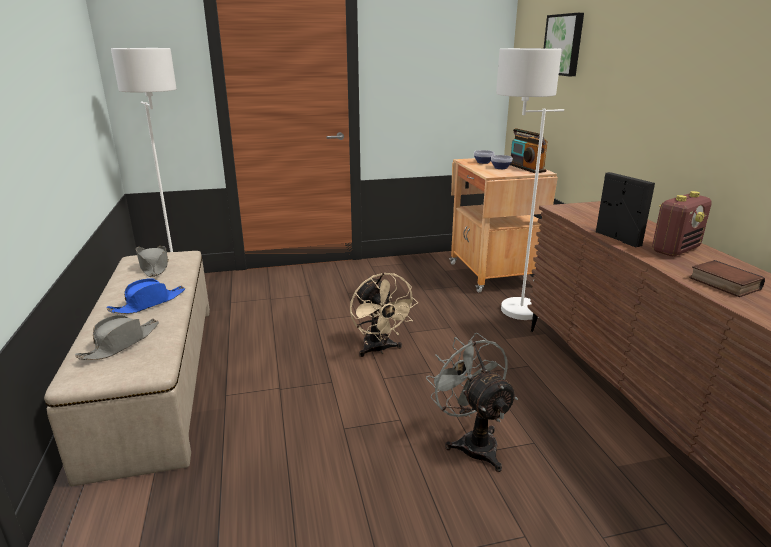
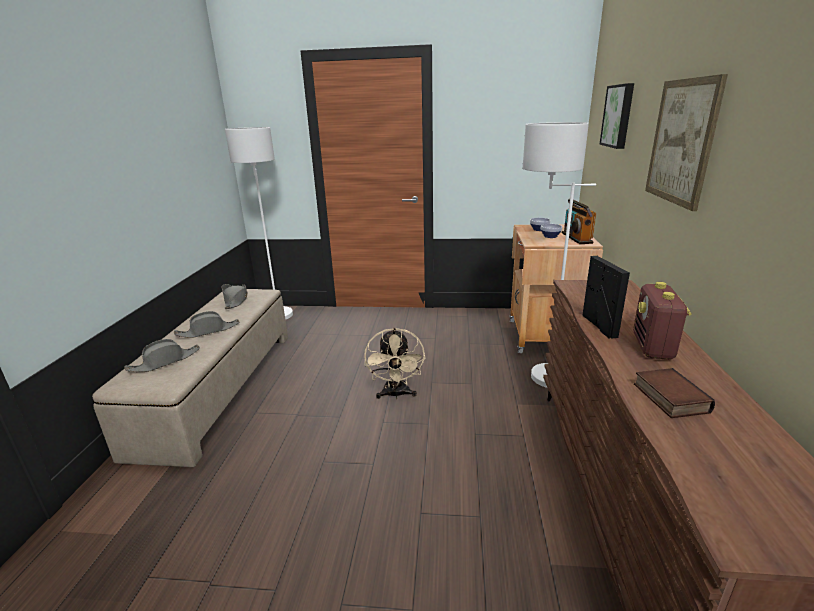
camera: 20 degrees right, 0 degrees up
(149, 303) = (208, 331): blue hat -> grey hat
(472, 442) = (422, 501): grey fan -> none
(658, 66) = (681, 142): none -> picture
(675, 250) = (653, 347): radio -> radio turned 120 degrees clockwise

